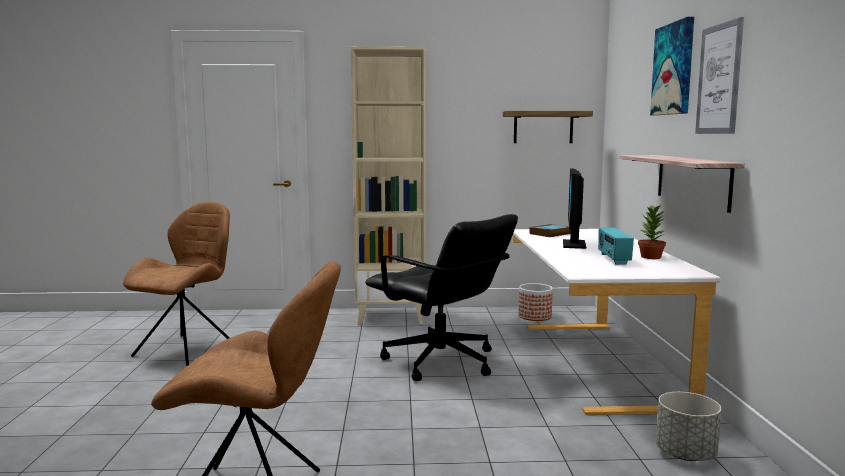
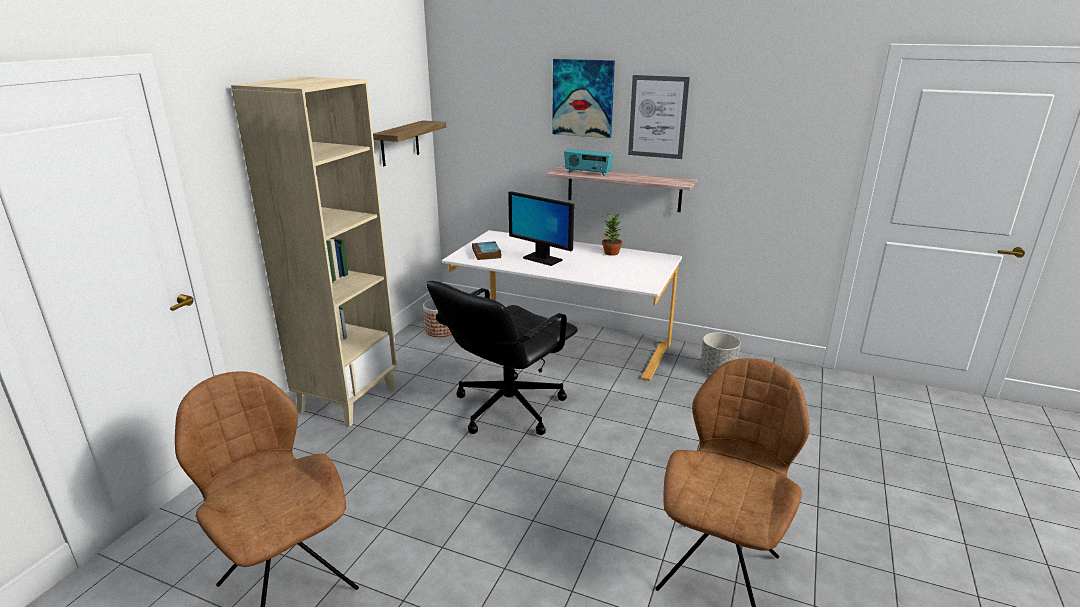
camera: 65 degrees left, 15 degrees up
(441, 362) = (507, 407): black office chair -> black office chair turned 150 degrees clockwise
(613, 259) = (608, 264): radio -> radio (587, 173)

